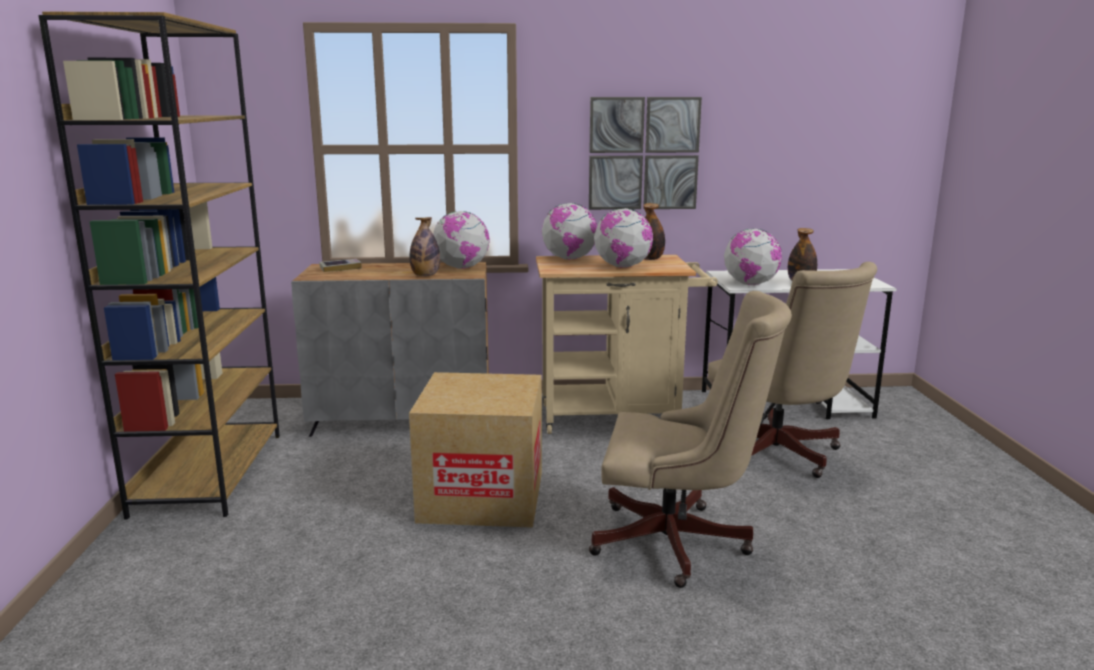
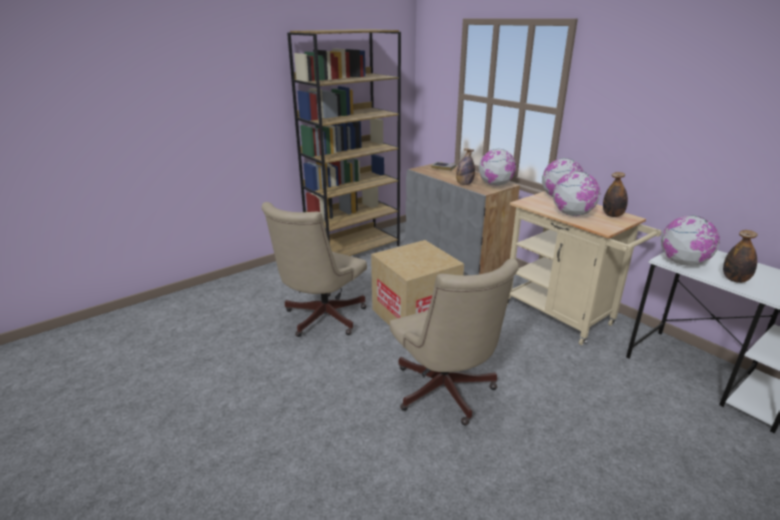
camera: 55 degrees right, 10 degrees up
(643, 153) = (652, 130): picture -> none
(780, 455) = (616, 399): beige office chair -> beige office chair (321, 319)

